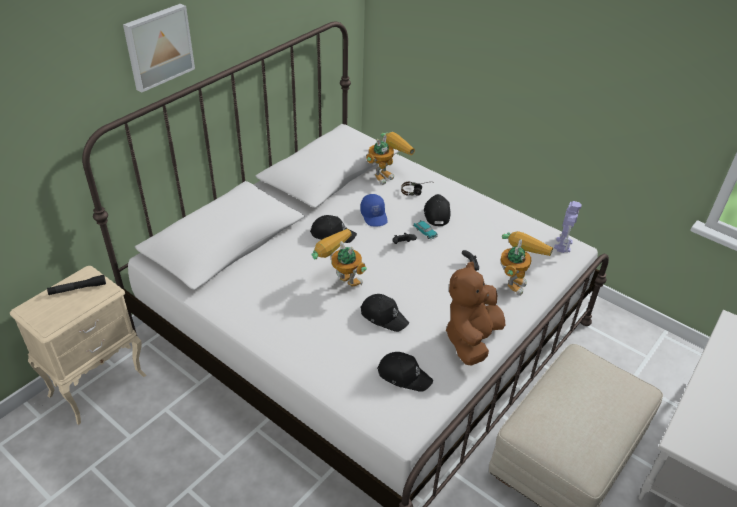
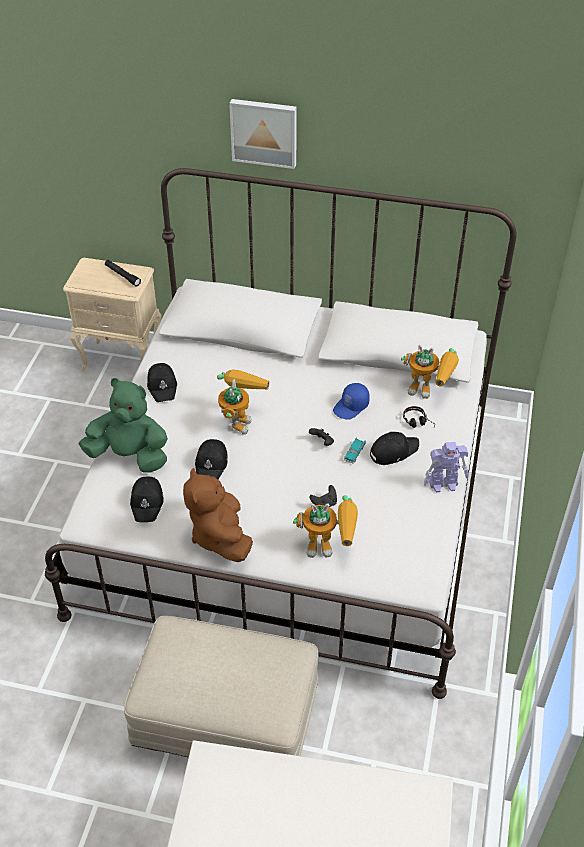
camera: 65 degrees right, 5 degrees up
(332, 234) = (301, 388): black cap -> black cap (162, 386)
(334, 369) = (130, 455): none -> green plush toy
(471, 339) = (220, 536): brown plush toy -> brown plush toy turned 105 degrees counterclockwise
(563, 244) = (422, 573): toy robot -> toy robot (444, 484)

